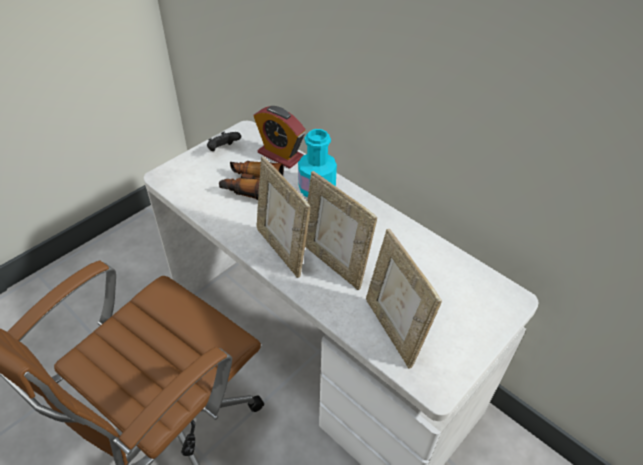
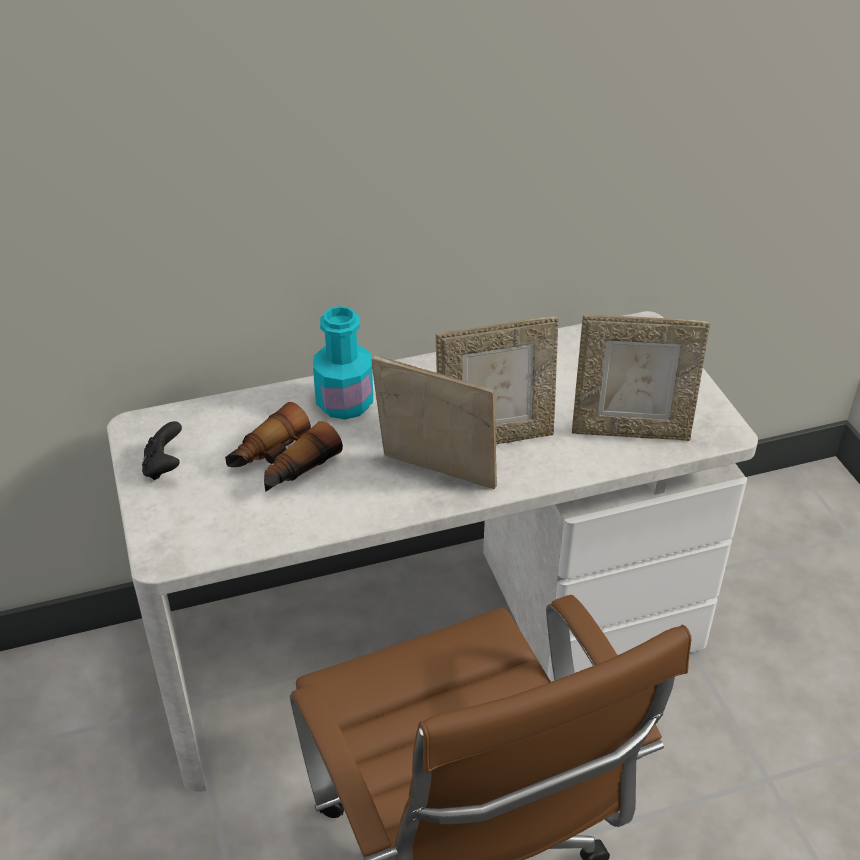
camera: 60 degrees left, 5 degrees down
(280, 155) = (237, 411): alarm clock -> none
(282, 249) = (435, 476): picture frame -> picture frame turned 150 degrees counterclockwise

